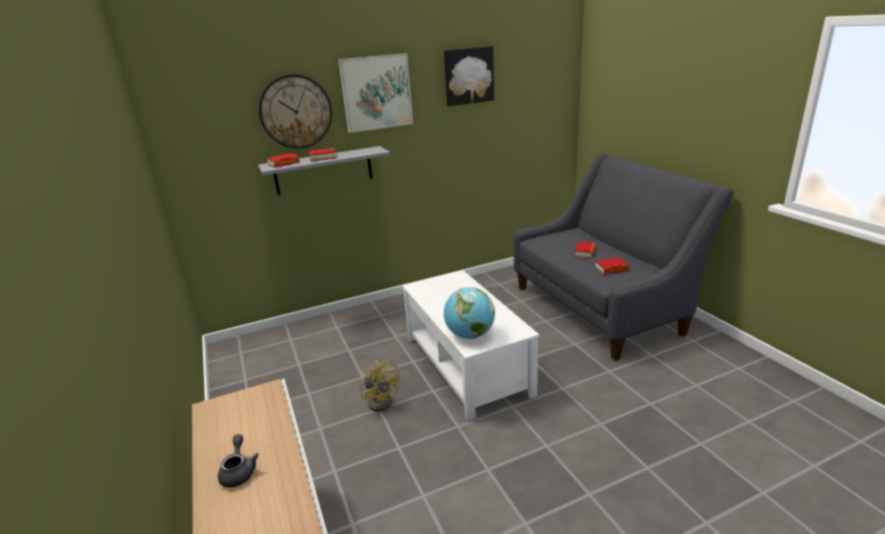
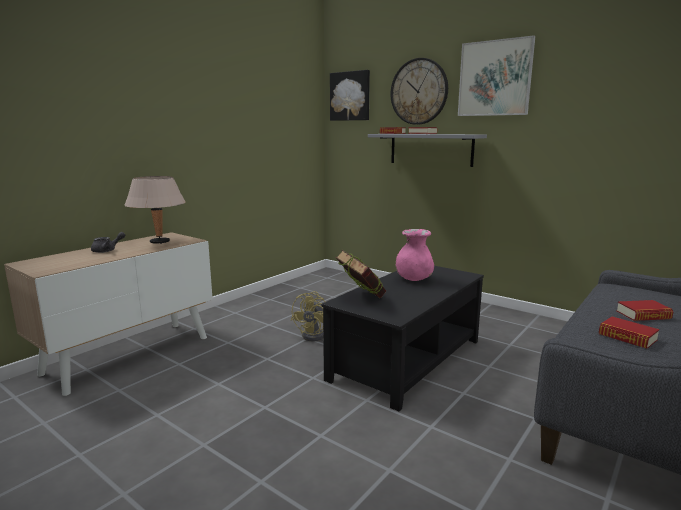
camera: 60 degrees right, 10 degrees down
(246, 418) = (160, 242): none -> beige table lamp
(446, 299) = (414, 279): none -> pink vase
(468, 75) = (616, 62): picture -> picture (350, 96)
(468, 365) = (408, 360): white coffee table -> black coffee table
(470, 335) = (360, 298): globe -> book

